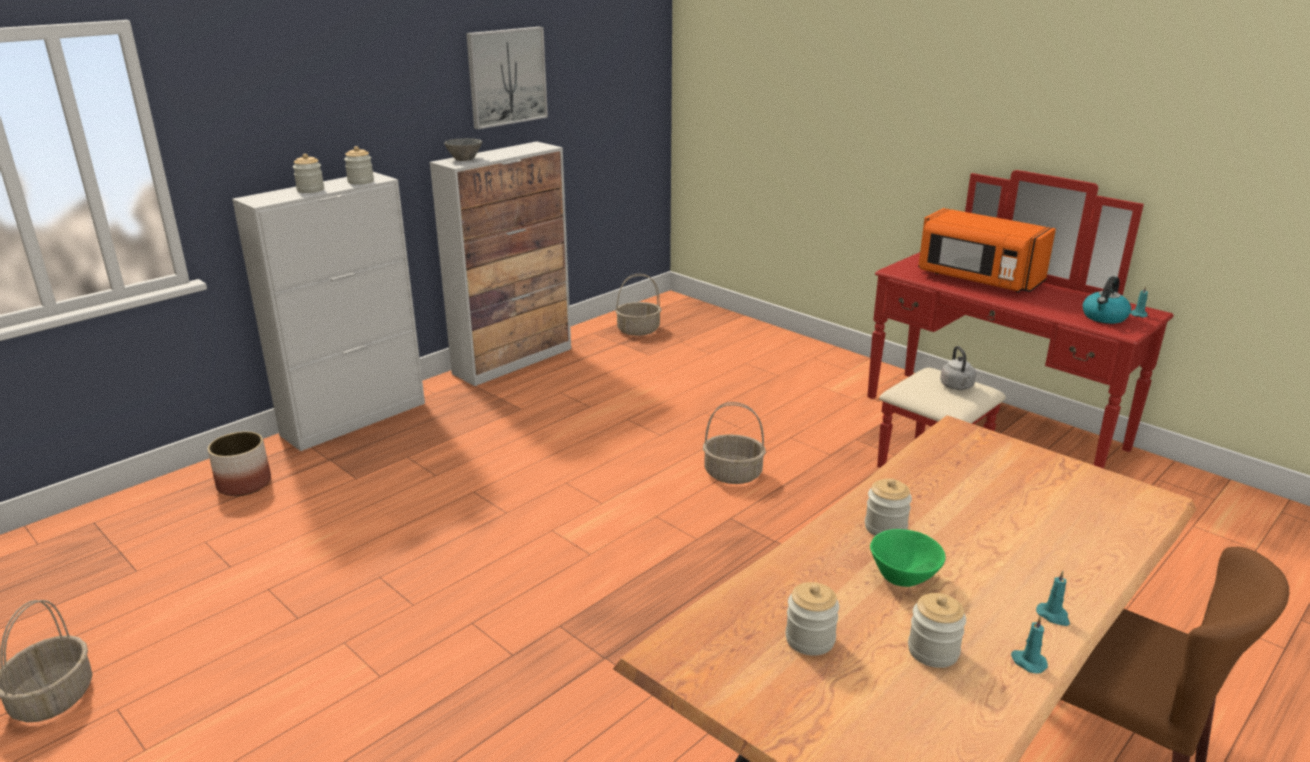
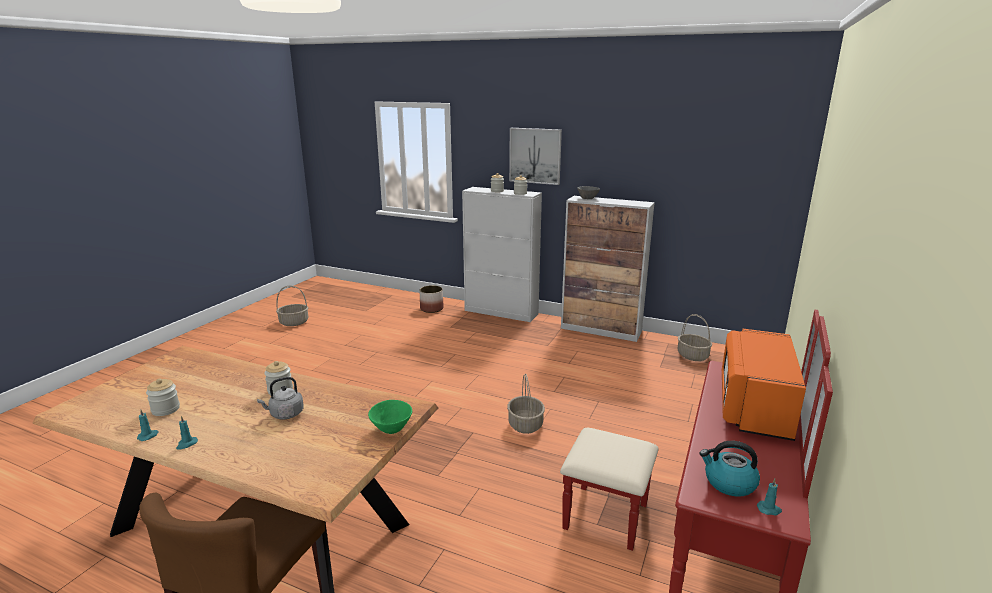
camera: 70 degrees right, 5 degrees down
(506, 77) = (642, 157): picture -> picture (535, 155)
(810, 639) = (183, 379): jar -> none
(904, 578) = (229, 398): green bowl -> green bowl (390, 429)
(957, 387) = (615, 457): grey kettle -> grey kettle (285, 414)

